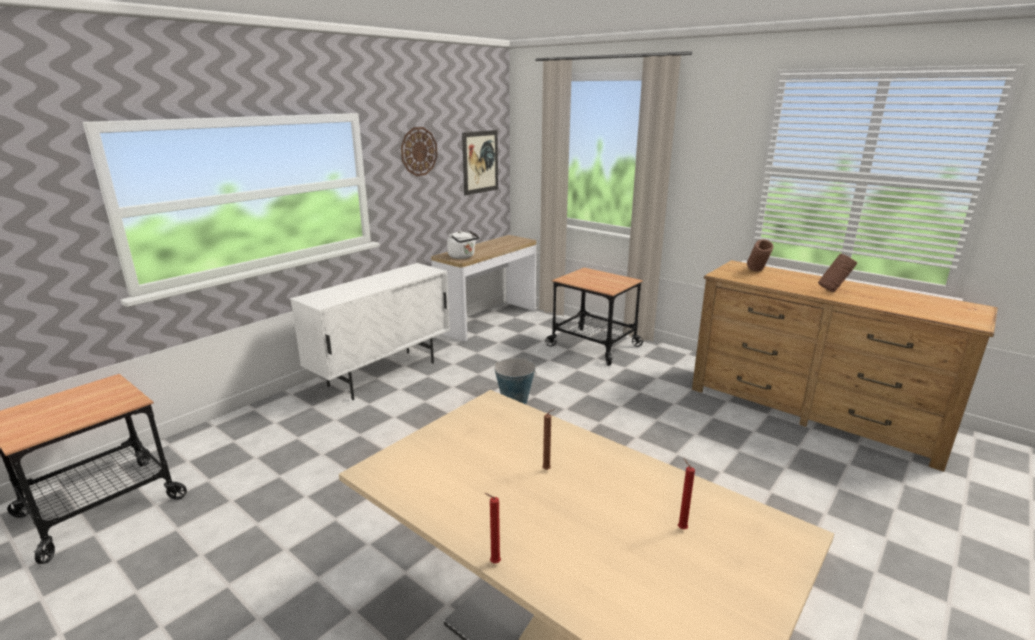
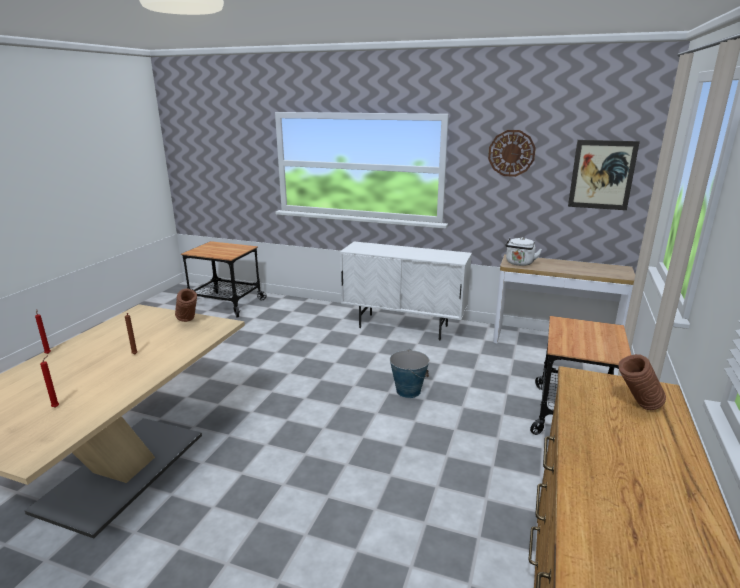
camera: 70 degrees right, 0 degrees up
(833, 291) = (620, 485): brown vase -> brown vase (188, 322)

